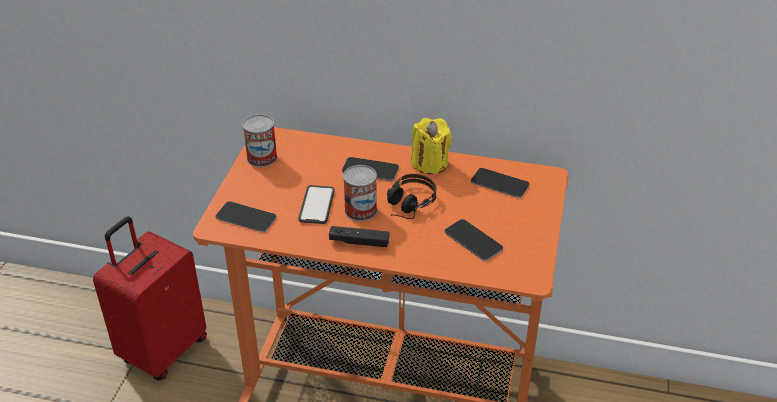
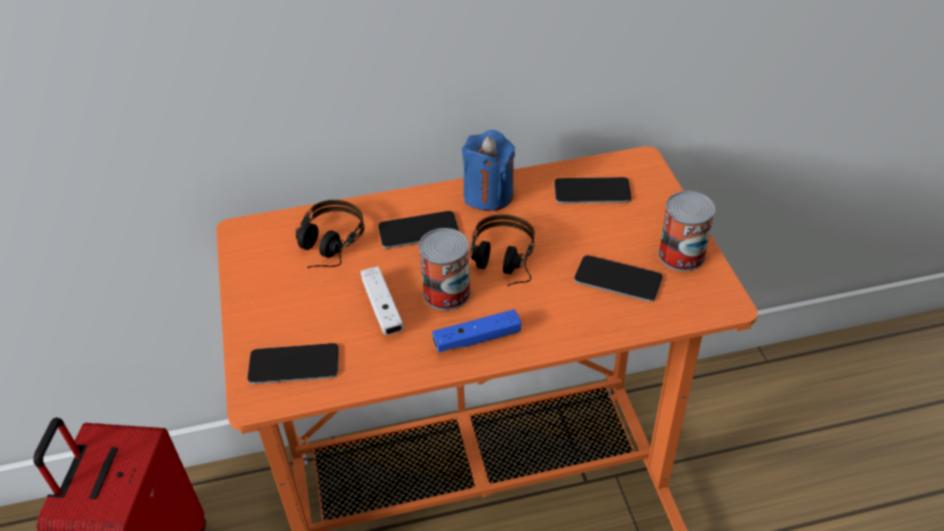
camera: 25 degrees left, 5 degrees up
(262, 158) = (257, 266): can -> can (681, 255)
(307, 162) = (326, 250): none -> headphones
(316, 205) = (382, 308): phone -> white game controller
(359, 242) = (477, 339): black game controller -> blue game controller
(430, 163) = (488, 195): yellow candle -> blue candle

